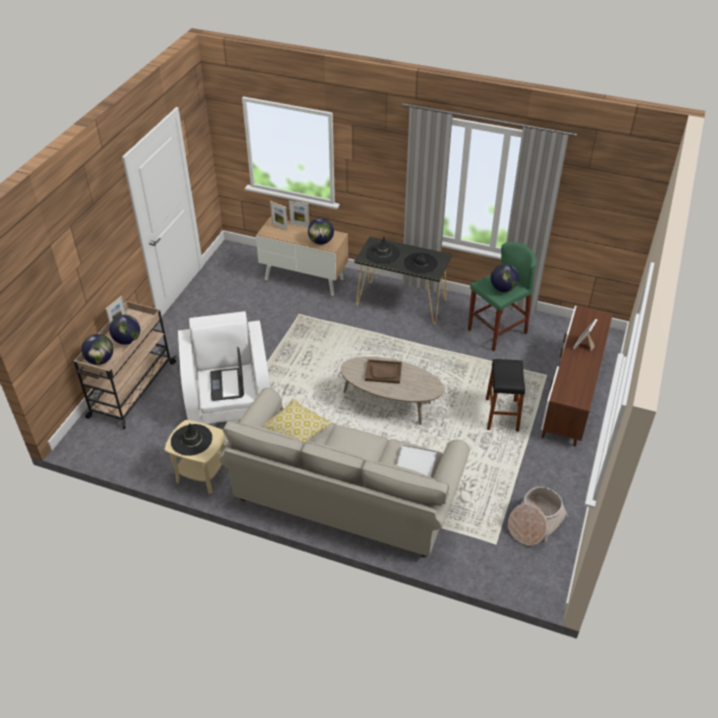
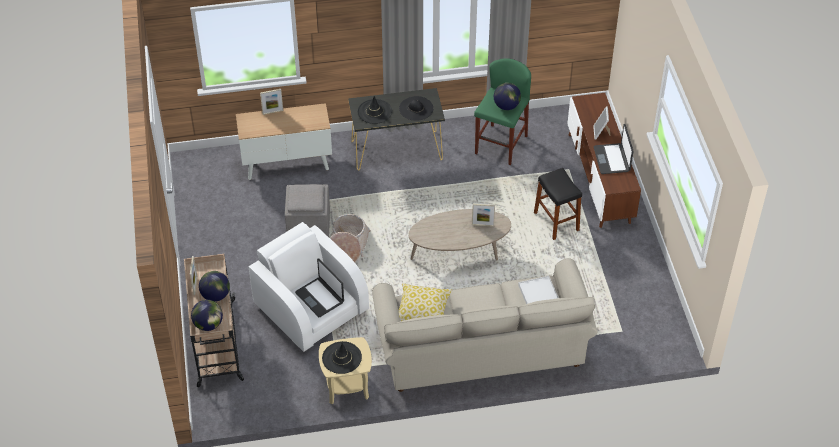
camera: 30 degrees left, 5 degrees up
(279, 227) = (255, 122): picture frame -> picture frame (482, 225)
(282, 330) = (308, 224): none -> grey ottoman
(321, 242) = (308, 122): globe -> none
(383, 372) = (449, 226): brown tray -> none
(534, 523) = (639, 301): basket -> basket (347, 246)
(578, 372) = (612, 159): none -> laptop

